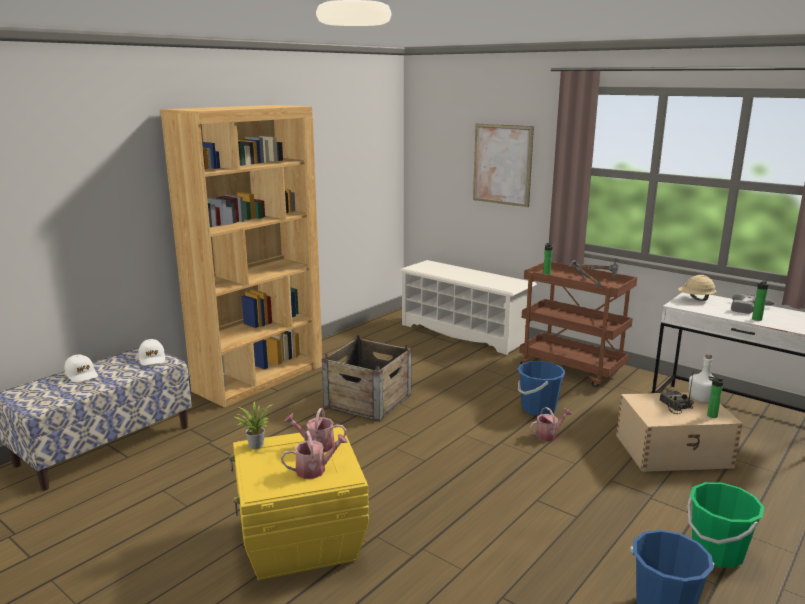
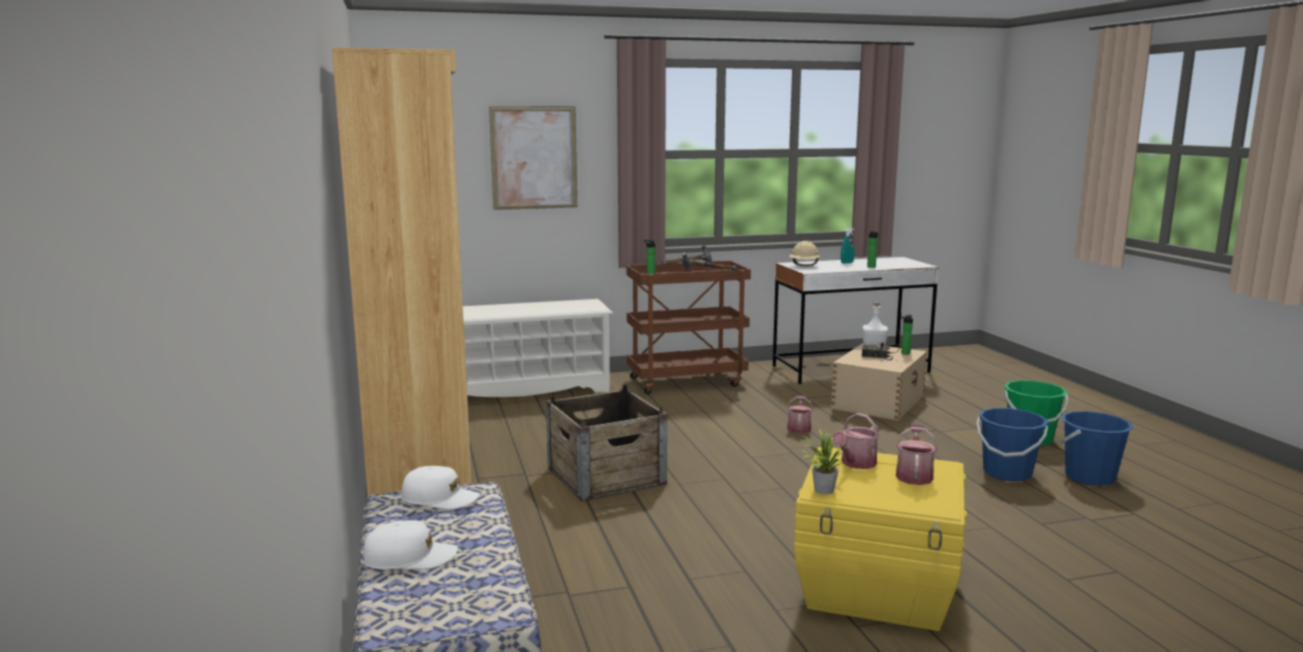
camera: 55 degrees left, 5 degrees down
(538, 409) = (744, 416): blue bucket -> blue bucket (1007, 473)
(751, 309) = (847, 263): power drill -> turquoise spray bottle

